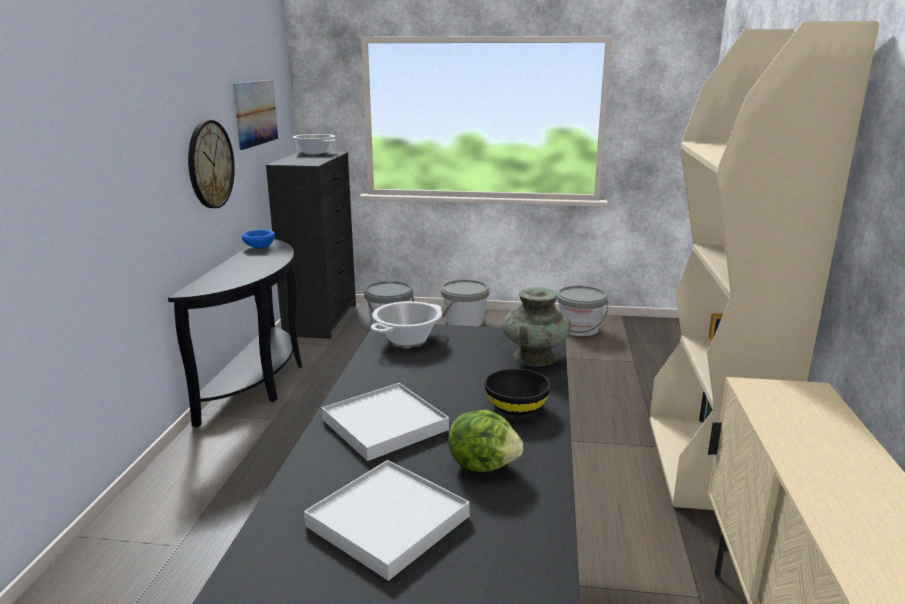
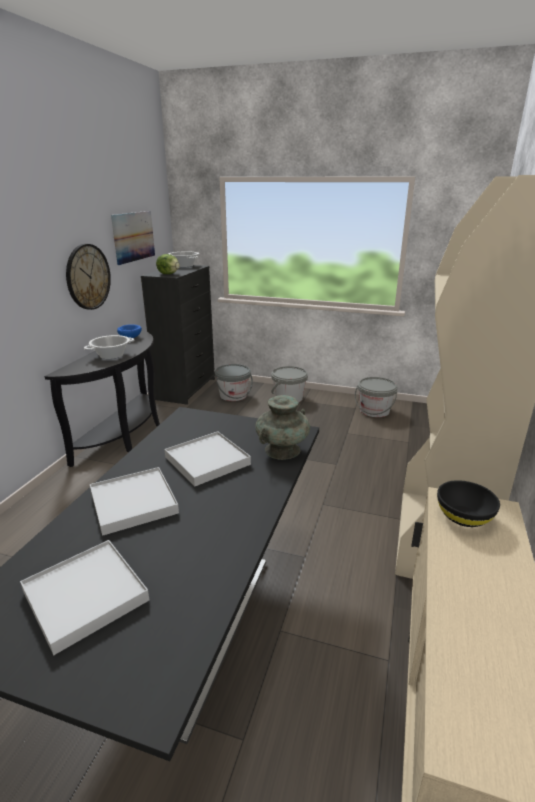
camera: 10 degrees right, 5 degrees up
(407, 338) = (193, 424): cooking pot -> cooking pot (111, 355)
(449, 374) = (207, 460): none -> white tray
(483, 464) = (187, 550): lettuce -> lettuce (169, 274)
(516, 407) = (242, 497): black bowl -> black bowl (463, 516)

